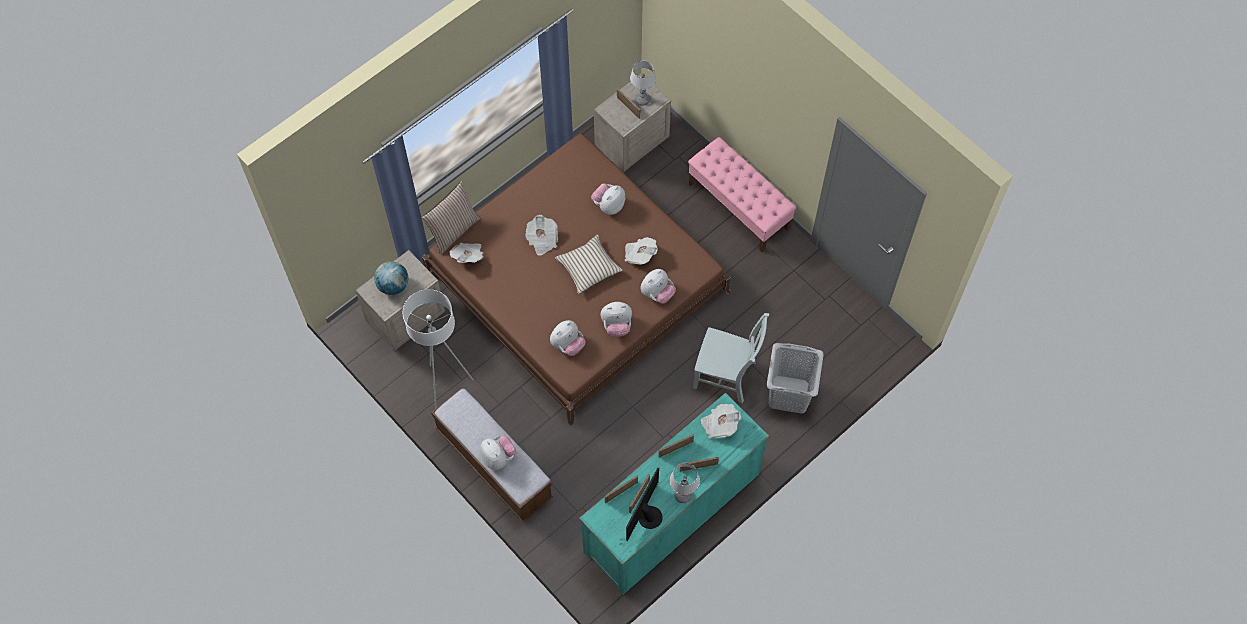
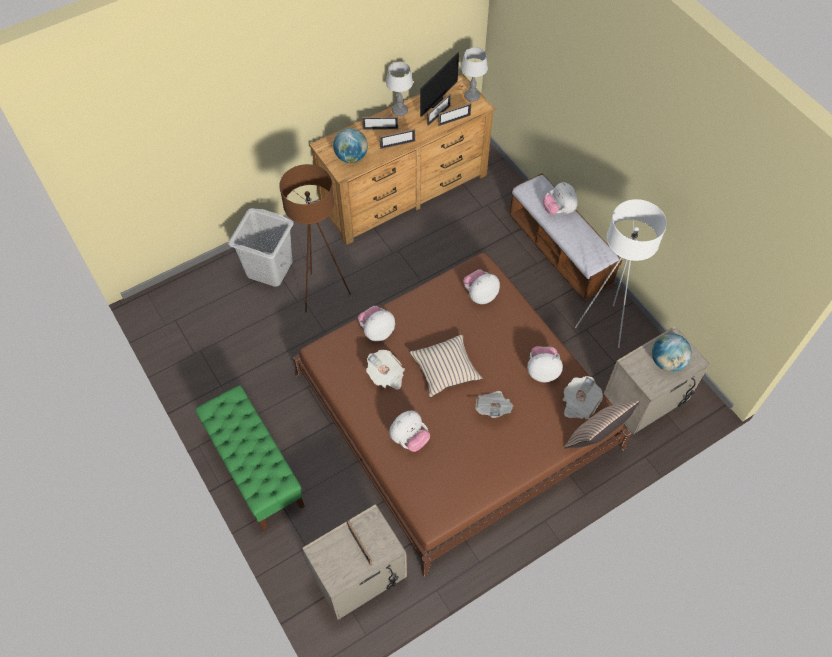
camera: 170 degrees left, 5 degrees down
(616, 325) = (426, 306): plush toy -> plush toy (542, 371)
(642, 100) = (338, 555): table lamp -> table lamp (472, 96)
(672, 513) = (404, 192): turquoise dresser -> brown dresser
(719, 425) = (351, 157): newspaper -> globe
(727, 376) = (323, 293): grey chair -> brown floor lamp
(739, 207) = (254, 468): pink bench -> green bench

